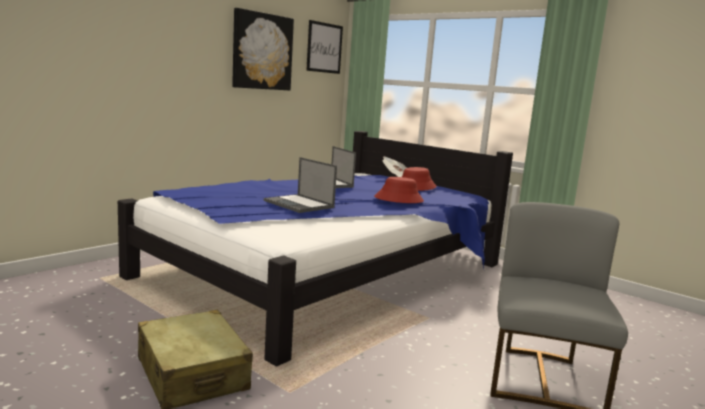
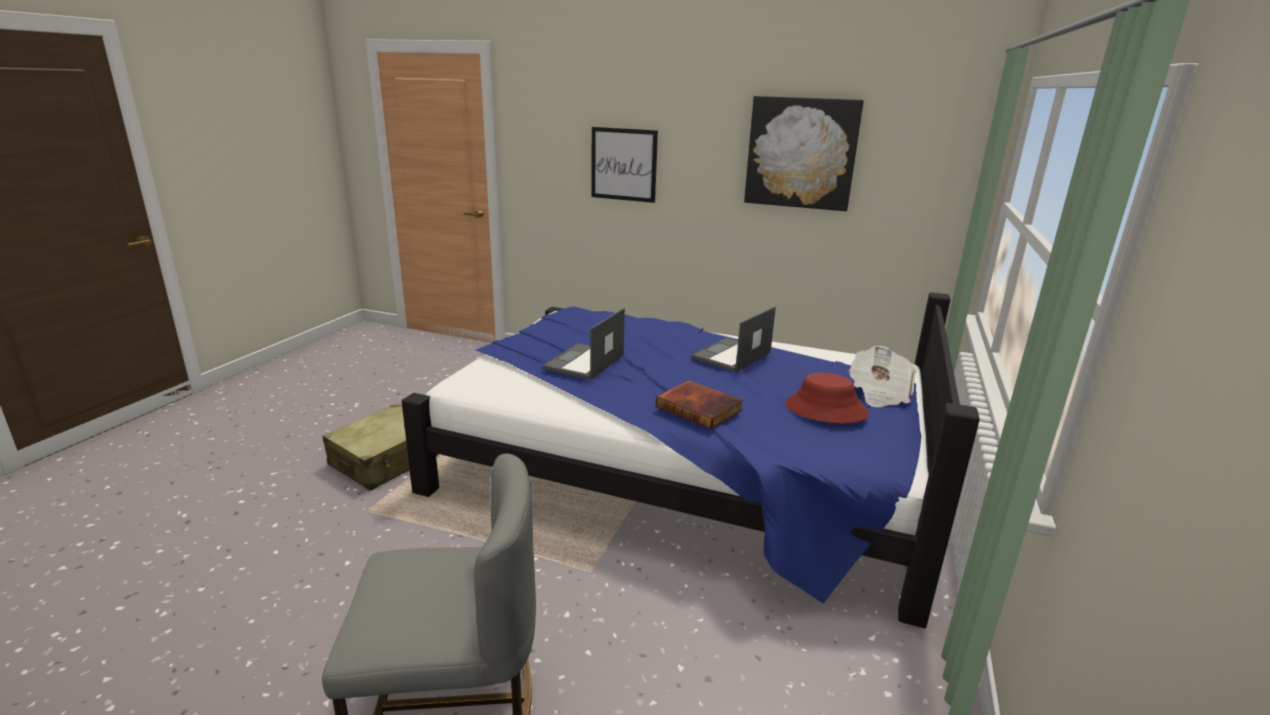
camera: 70 degrees right, 10 degrees up
(324, 48) = (943, 142): picture -> picture (623, 164)
(398, 199) = (700, 408): red hat -> book

